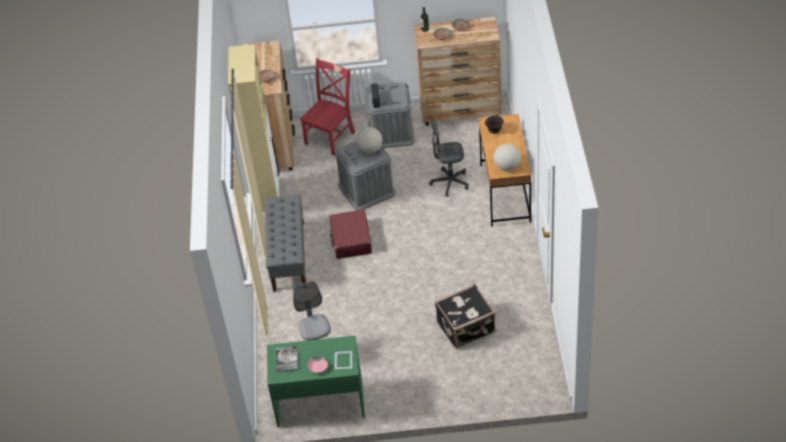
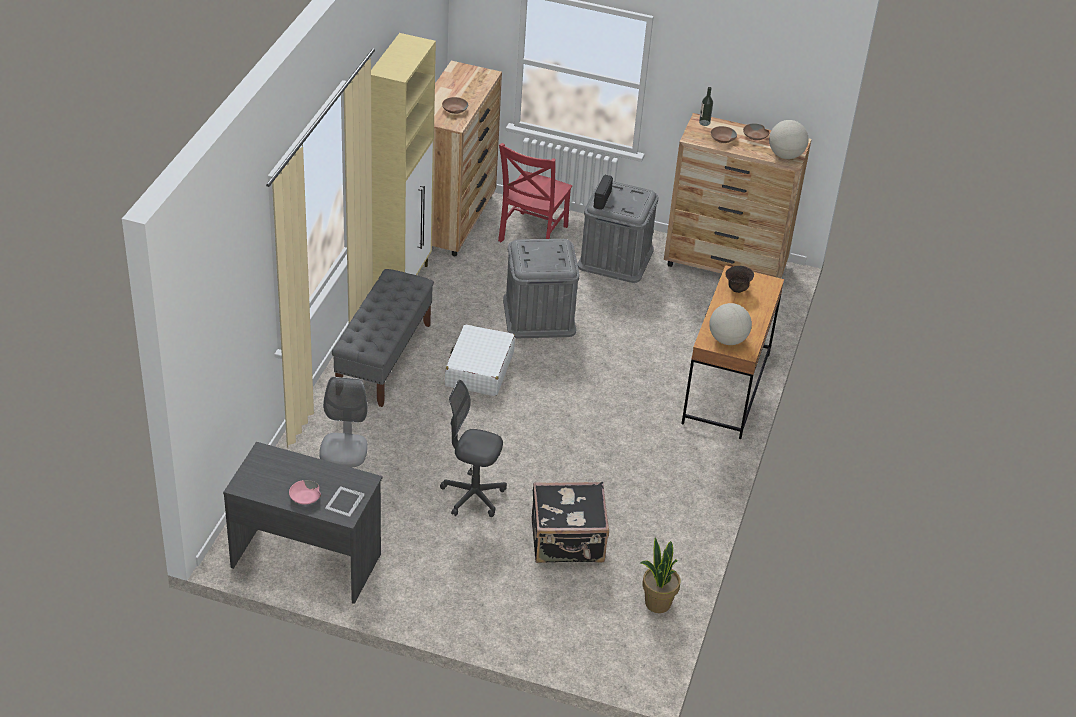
camera: 15 degrees right, 5 degrees down
(286, 359) = (270, 470): book -> none
(319, 403) = (306, 559): green desk -> grey desk
(331, 137) = (532, 235): red chair -> red chair turned 150 degrees clockwise
(351, 240) = (479, 369): red suitcase -> white suitcase
(370, 149) = (556, 255): globe -> globe (785, 155)
(450, 182) = (657, 348): grey office chair -> grey office chair (473, 496)
(538, 344) = (657, 603): none -> potted plant

